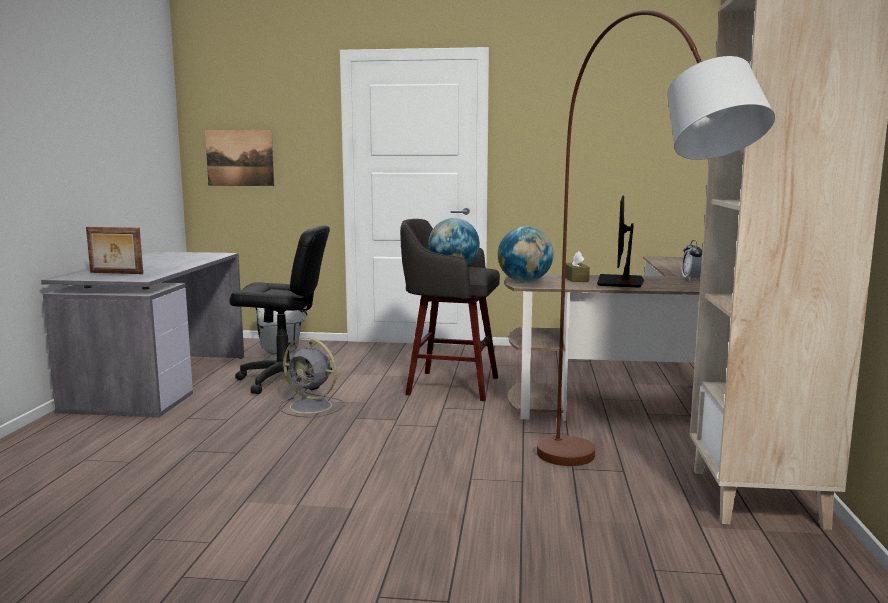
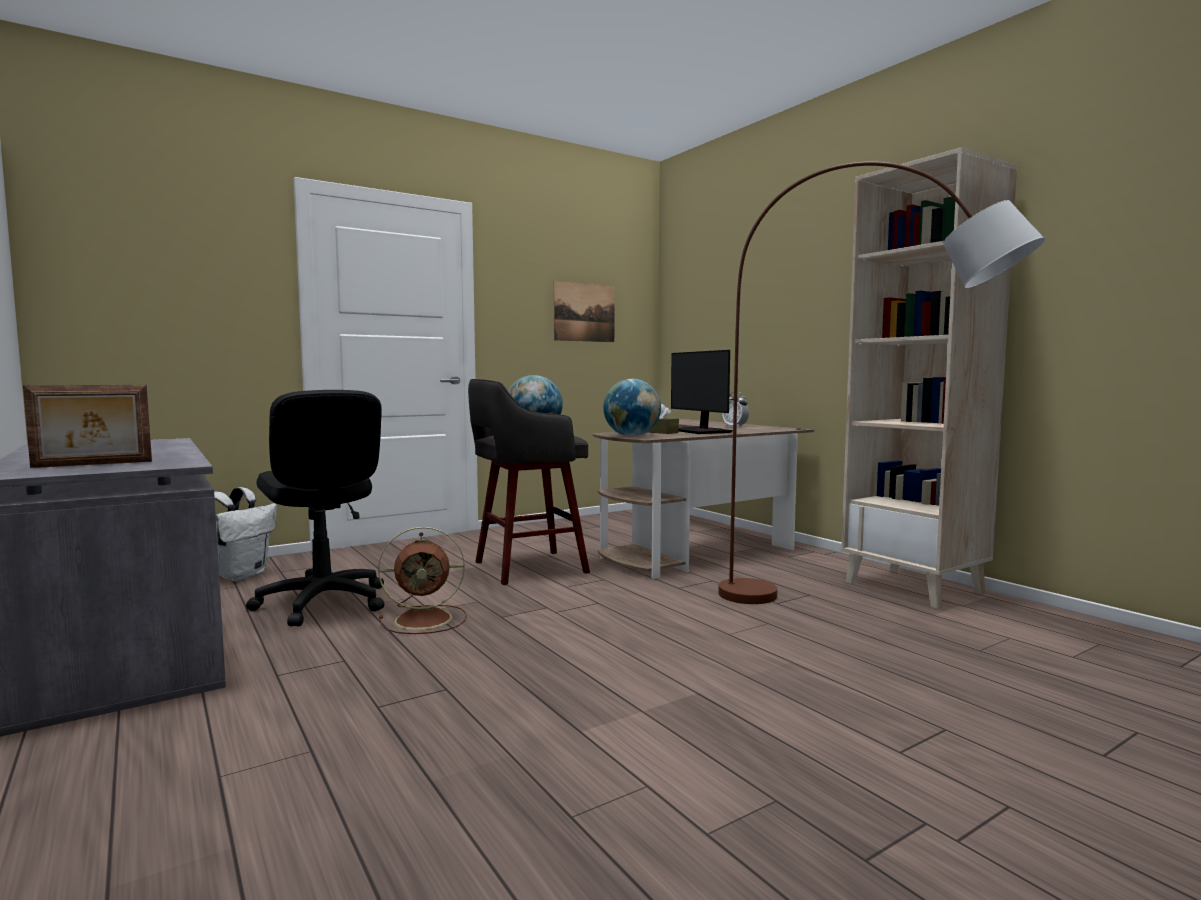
camera: 40 degrees left, 5 degrees down
(240, 158) = (135, 306): picture -> picture (584, 312)
(284, 380) = (323, 603): black office chair -> black office chair turned 90 degrees clockwise
(312, 407) = (426, 619): grey fan -> brown fan

